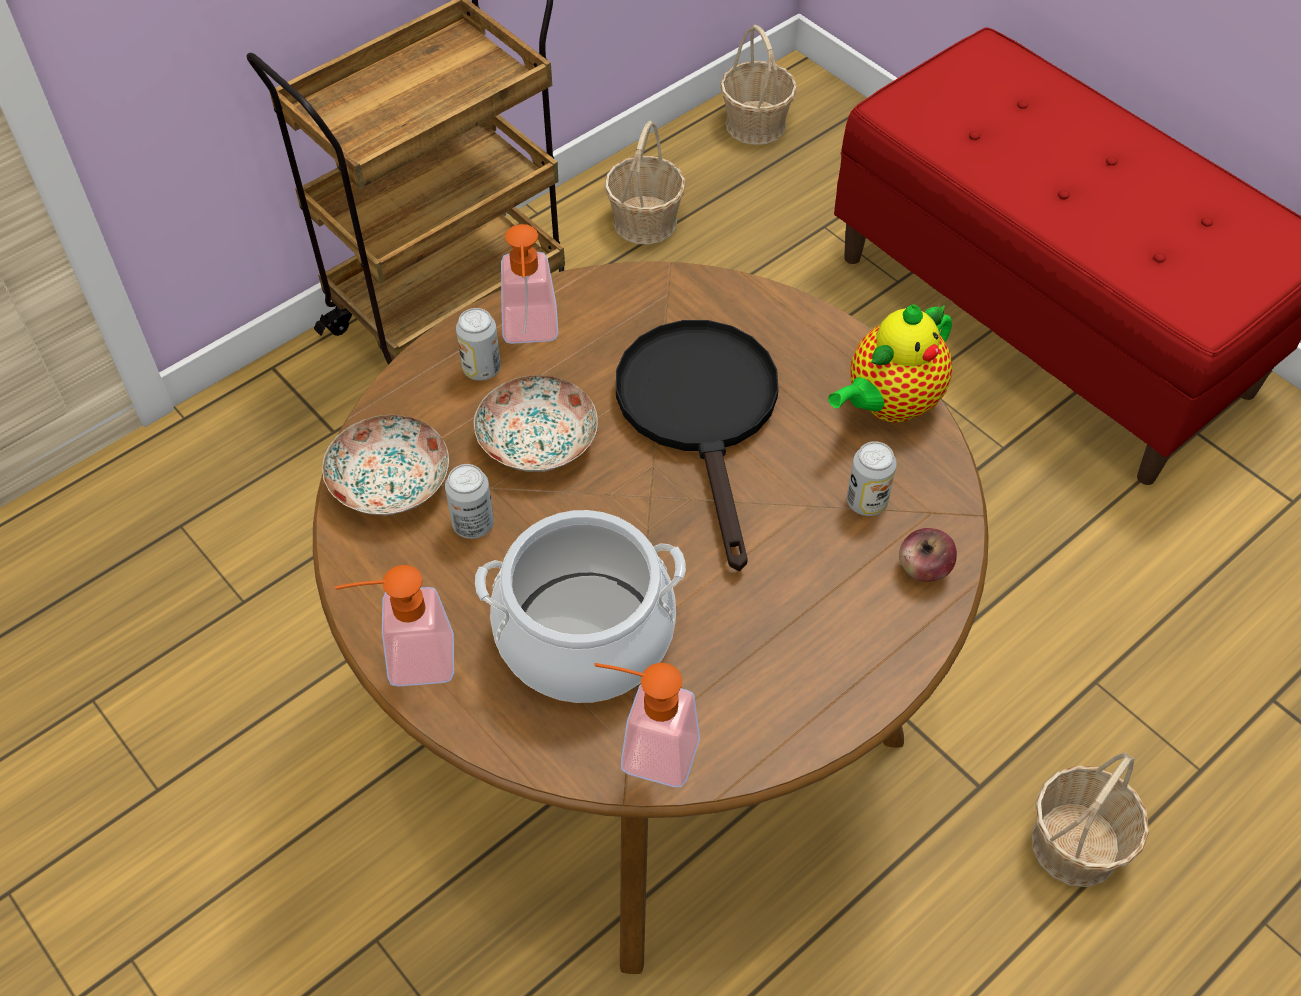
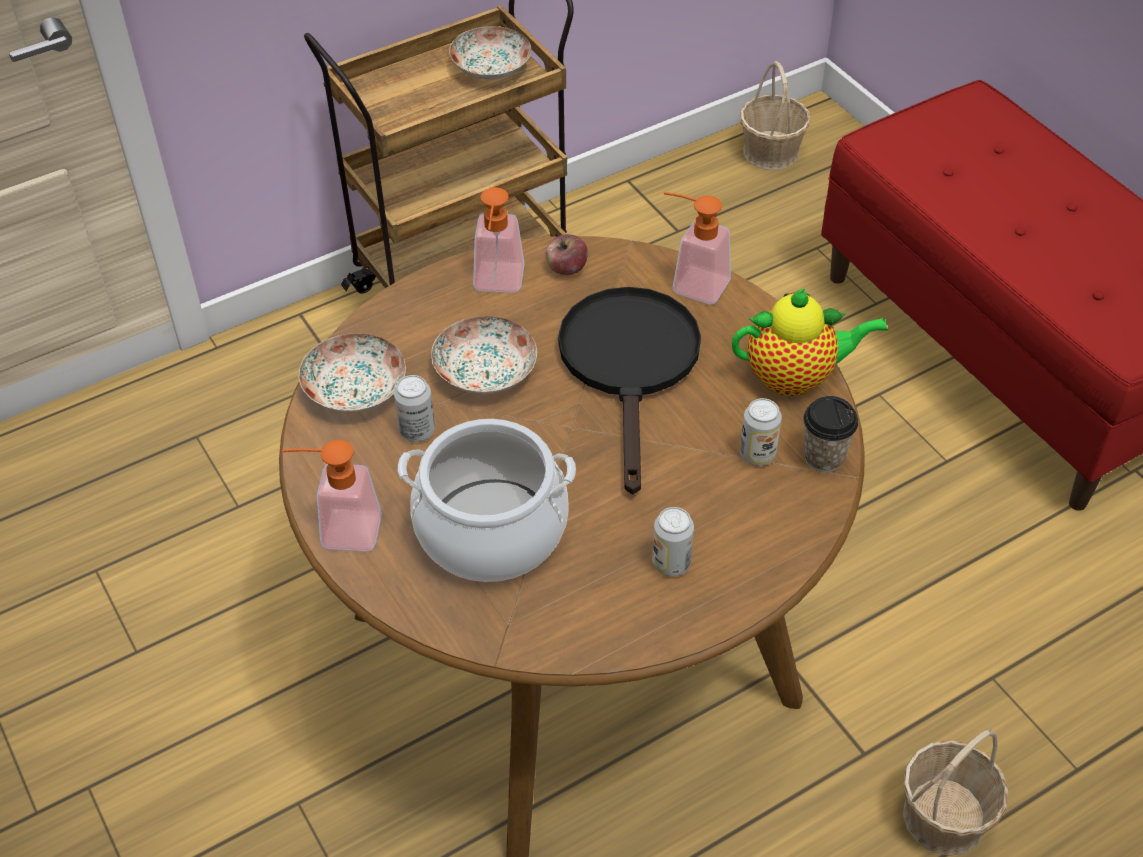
camera: 10 degrees right, 5 degrees down
(464, 69) = (492, 67): none -> plate
(481, 369) = (450, 308): can -> can (671, 563)
(645, 221) = (653, 226): basket -> none
(645, 750) = (522, 626): soap dispenser -> soap dispenser (691, 283)
(889, 404) = (795, 377): teapot -> teapot turned 150 degrees counterclockwise
(923, 569) = (795, 514): apple -> apple (566, 268)
(940, 495) = (823, 457): none -> cup

